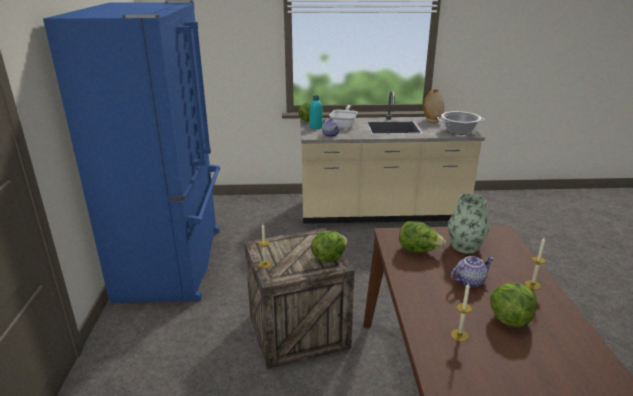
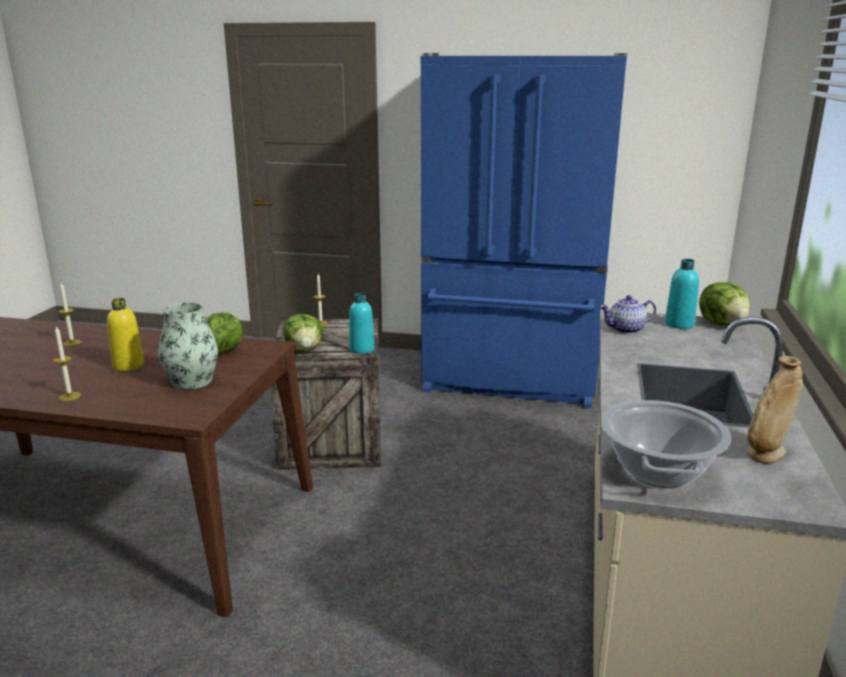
camera: 105 degrees right, 5 degrees down
(315, 235) = (361, 349): none -> turquoise bottle
(344, 125) = (698, 347): frying pan -> none
(469, 281) = (128, 365): teapot -> yellow bottle
(509, 319) = (51, 368): lettuce -> none

